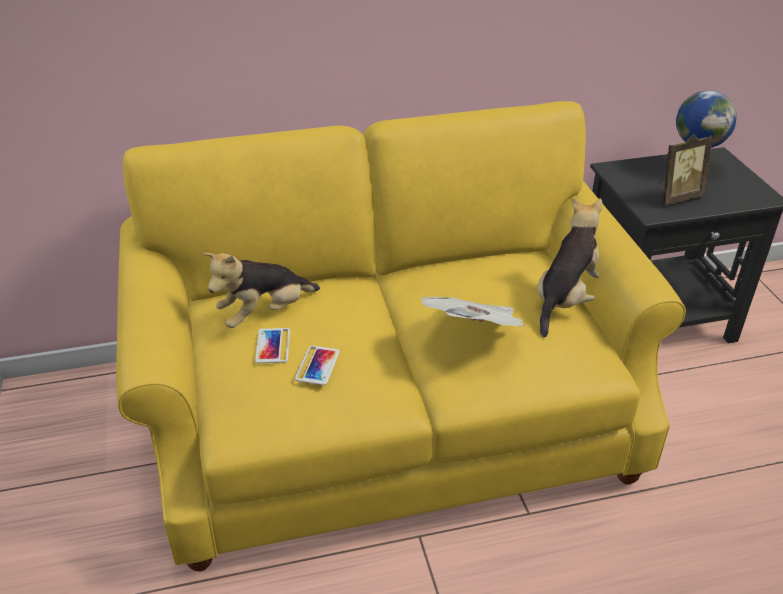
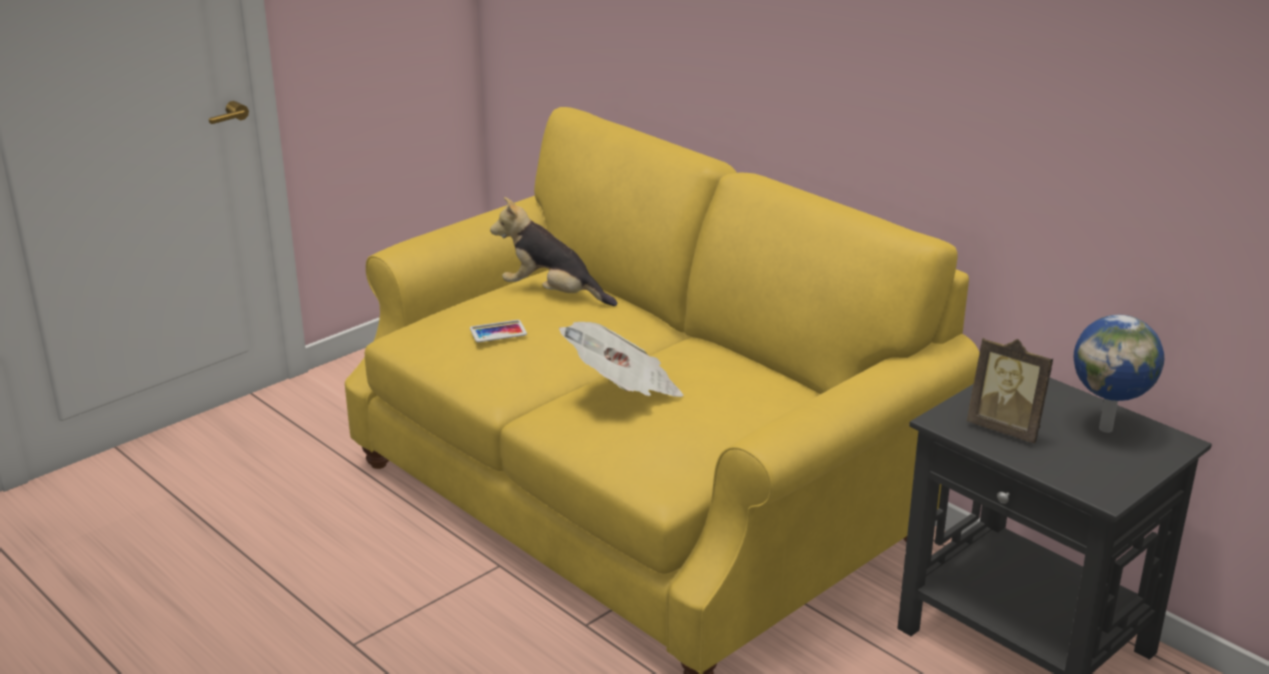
camera: 60 degrees right, 10 degrees down
(273, 346) = (504, 306): phone -> none
(565, 299) = (739, 425): plush toy -> none

